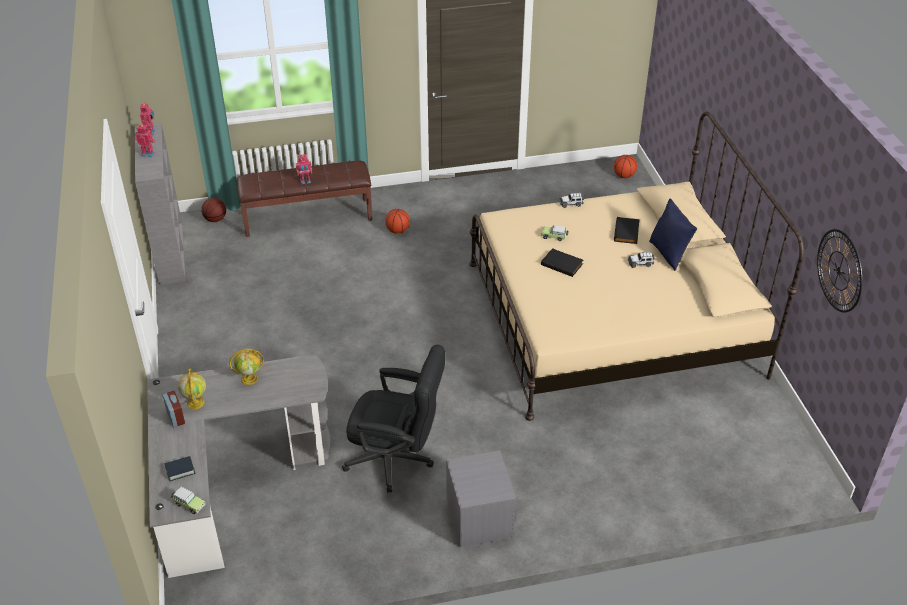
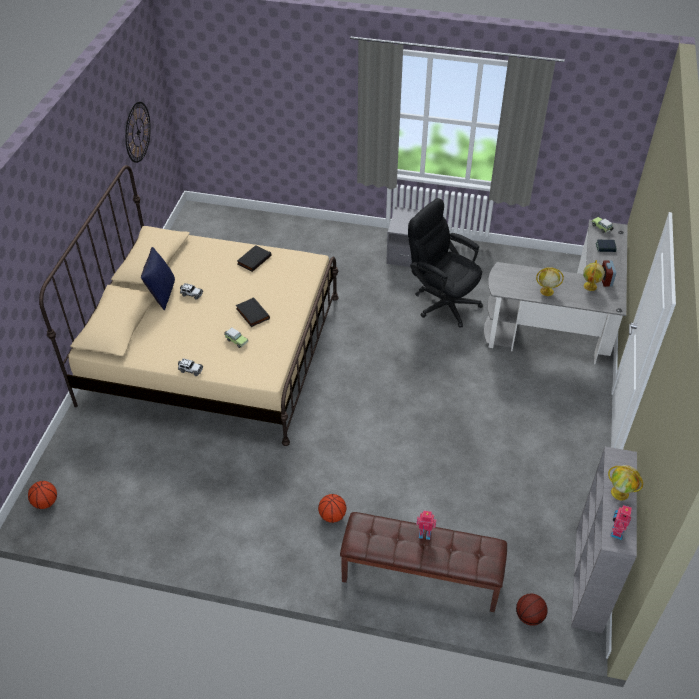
camera: 155 degrees left, 5 degrees up
(148, 153) = (620, 493): toy robot -> globe
(627, 232) = (173, 324): black book -> black book (253, 259)

